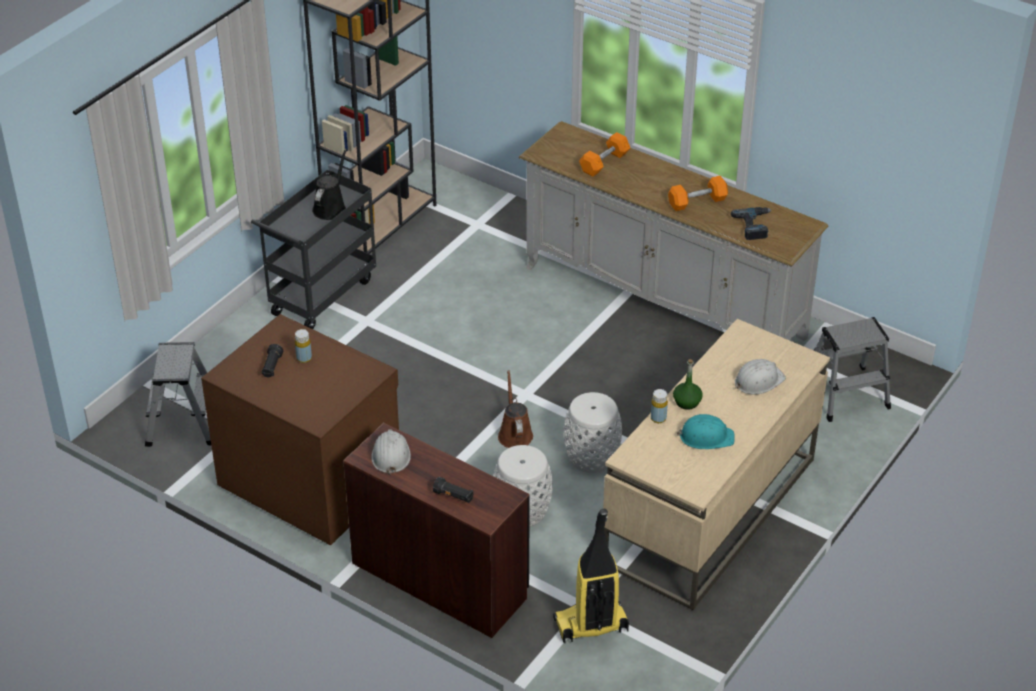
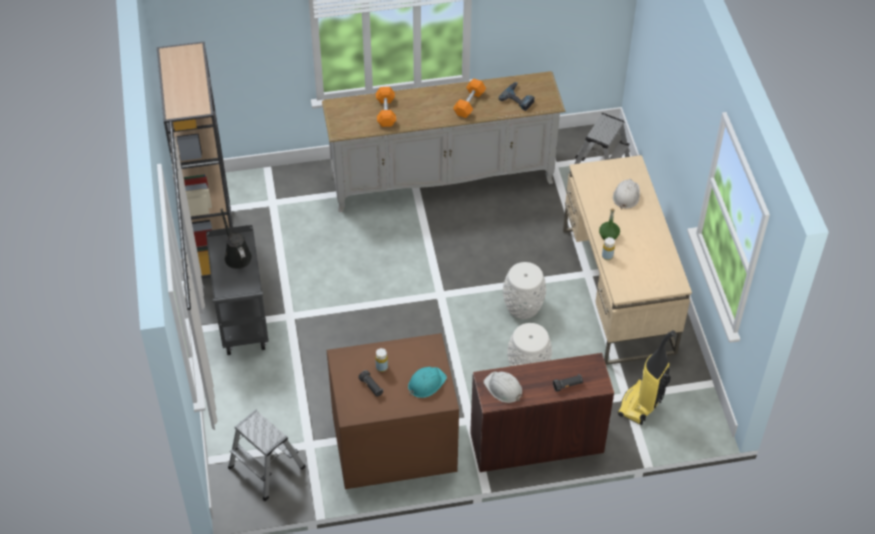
camera: 45 degrees left, 10 degrees up
(514, 434) = (465, 323): brown watering can -> none
(706, 437) = (643, 249): turquoise hard hat -> turquoise hard hat (426, 383)

